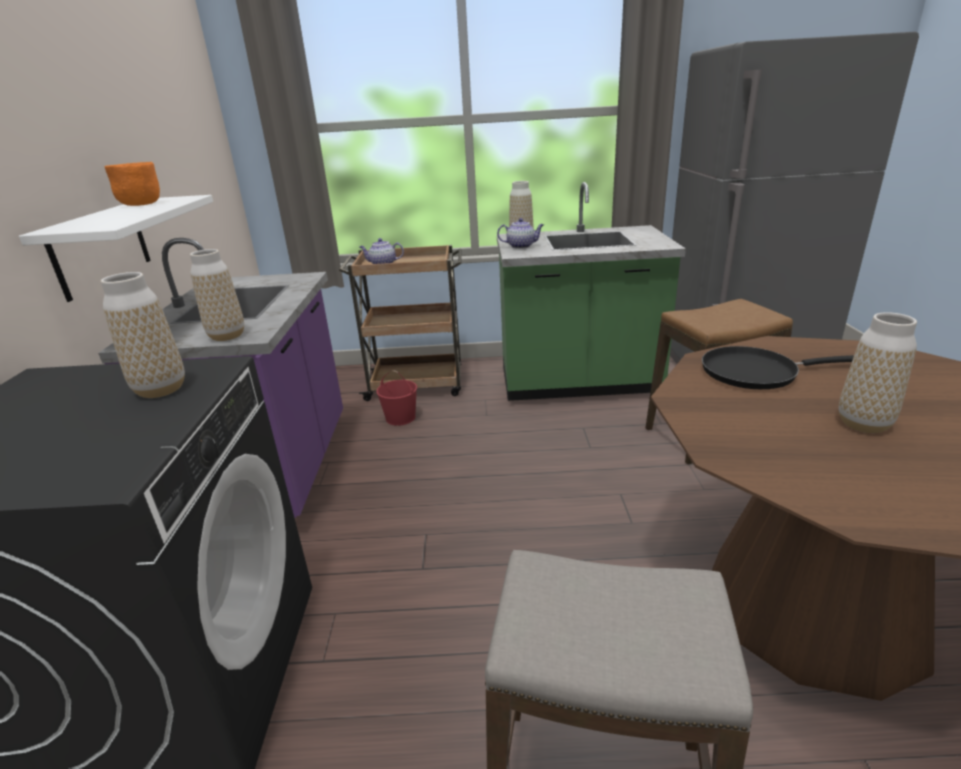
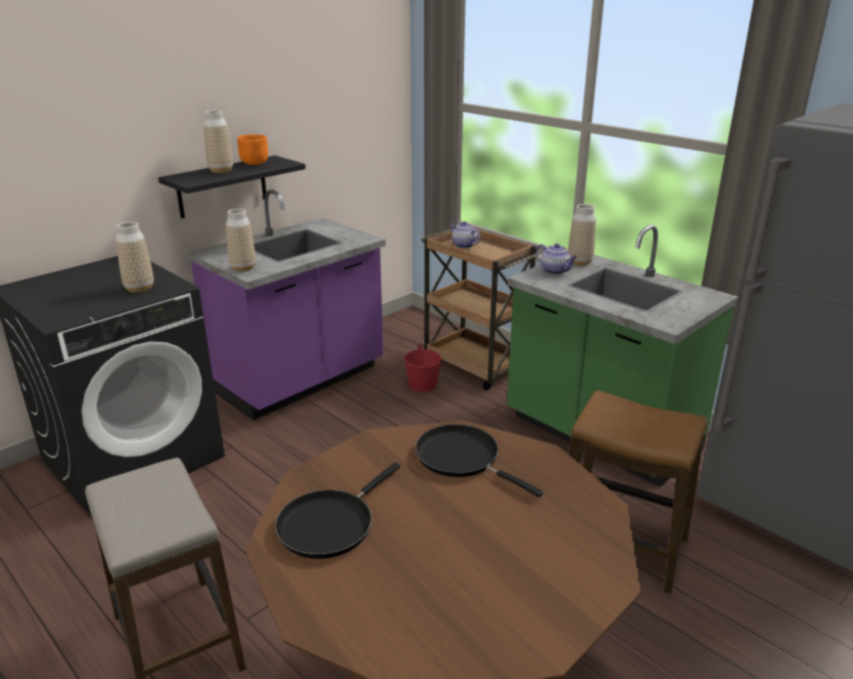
camera: 45 degrees right, 0 degrees up
(101, 247) = (222, 187): white shelf -> black shelf
(832, 468) = (330, 524): none -> black frying pan
(863, 424) = (419, 525): vase -> vase (221, 171)

